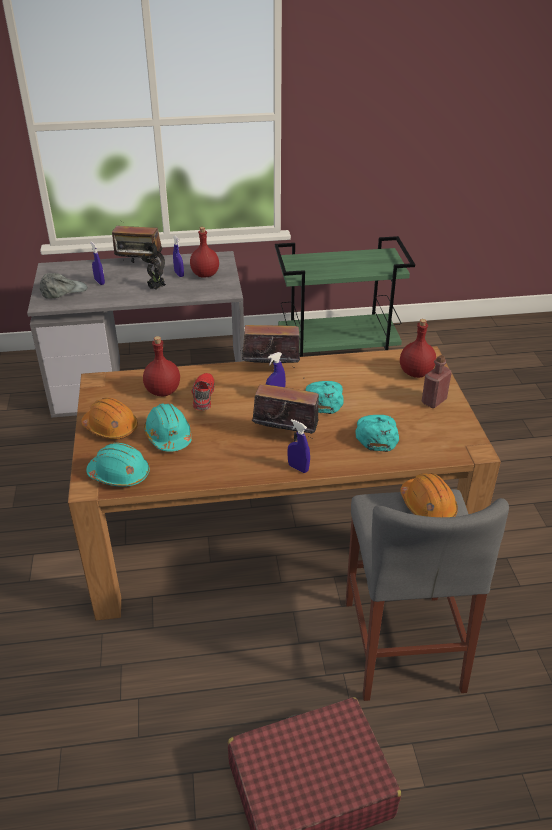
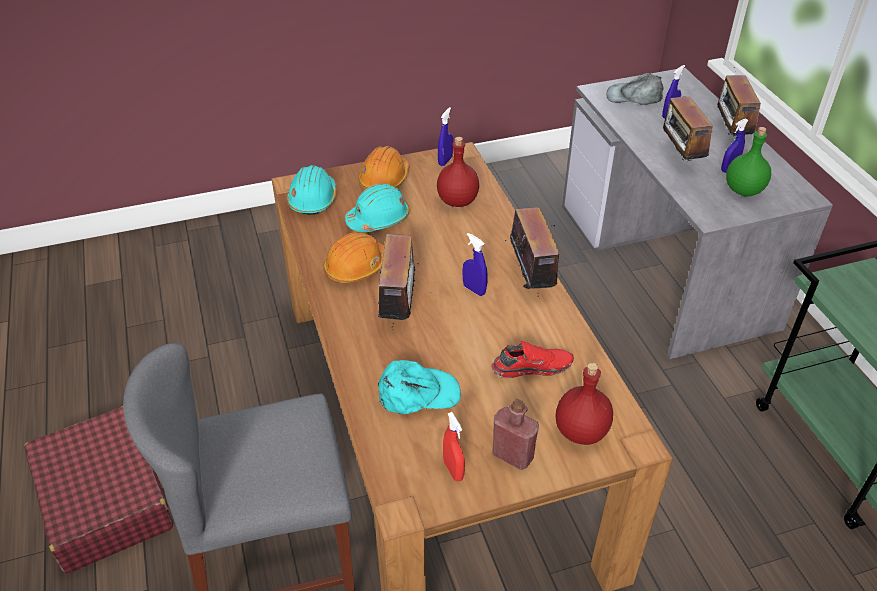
camera: 80 degrees right, 5 degrees up
(63, 290) = (634, 96): grey cap -> grey cap turned 135 degrees clockwise
(156, 289) = (680, 158): potted plant -> radio
(202, 396) = (457, 231): red shoe -> red shoe (531, 366)
(205, 274) = (744, 190): red bottle -> green bottle
(298, 468) = (339, 325): blue spray bottle -> blue spray bottle (445, 161)
(323, 398) = (483, 334): turquoise cap -> none
(427, 506) = (298, 462): orange hard hat -> orange hard hat (357, 268)
(445, 426) = (453, 470): none -> red spray bottle

